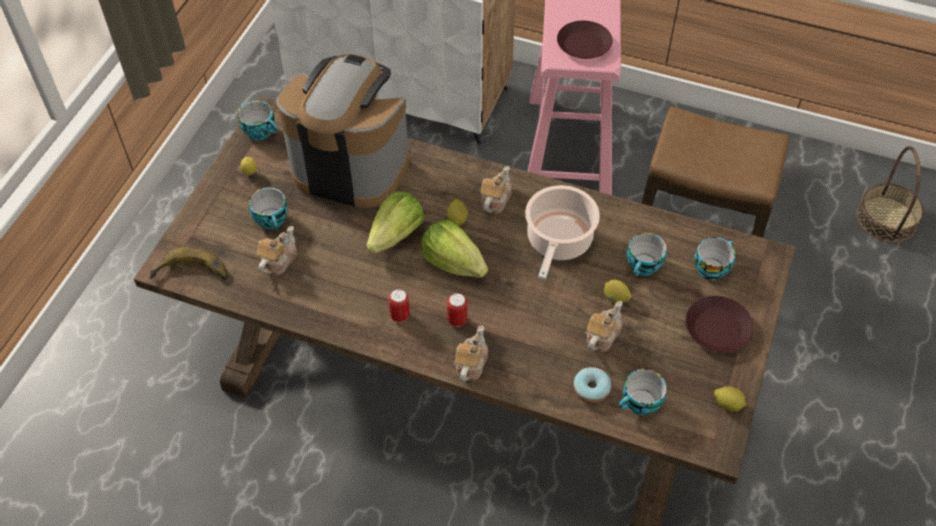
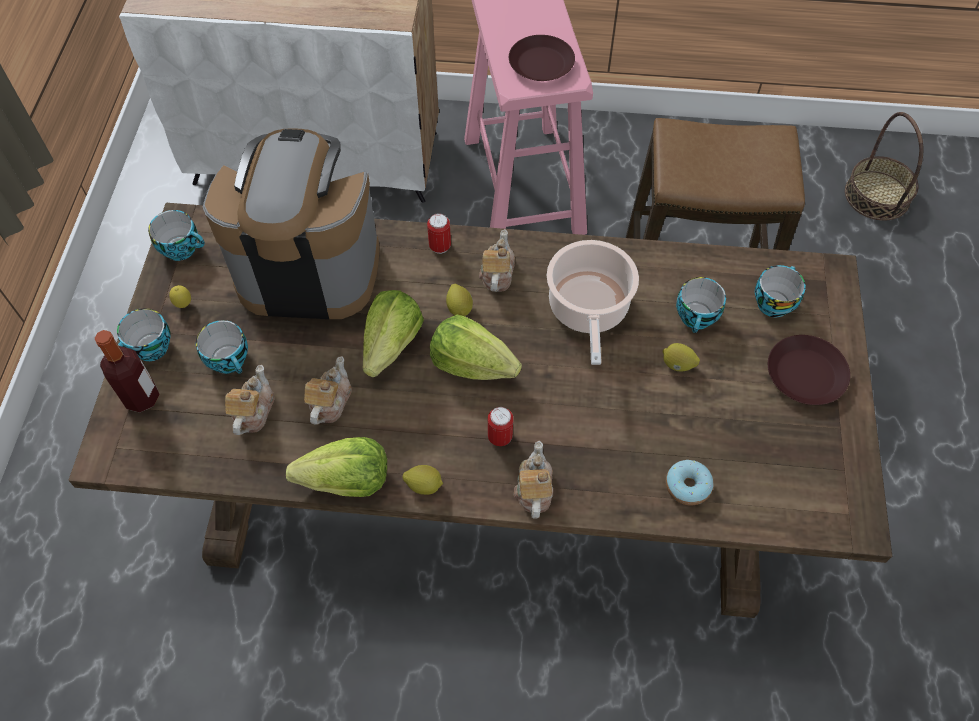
camera: 15 degrees left, 5 degrees up
(191, 276) = (145, 458): banana -> none
(201, 233) = (142, 397): none -> bottle
(332, 325) = (346, 481): none -> lettuce
(400, 316) = (428, 448): can -> can (440, 246)
(601, 336) = (677, 416): teapot -> teapot (329, 402)
(640, 404) = (750, 492): cup -> cup (150, 350)
(727, 404) = (849, 466): lemon -> lemon (424, 485)

